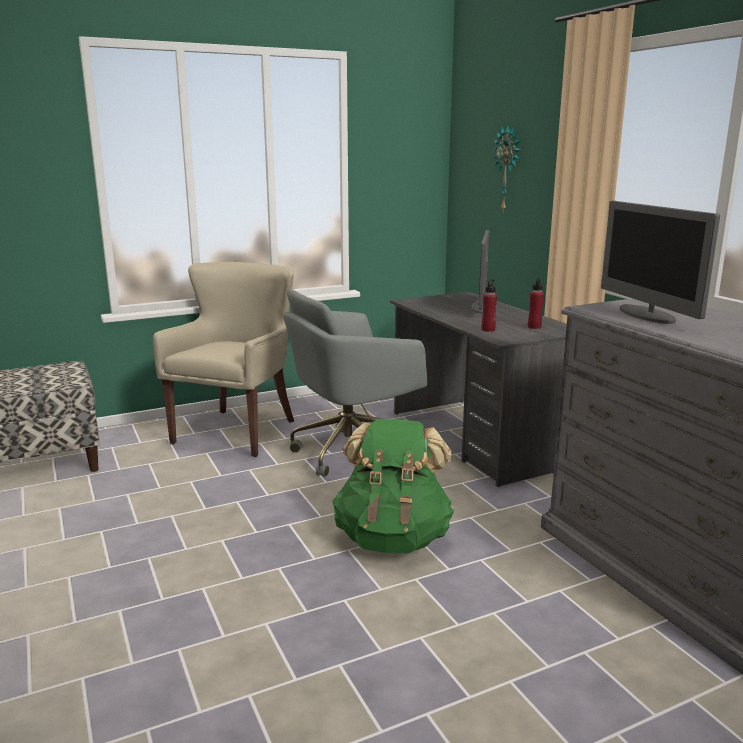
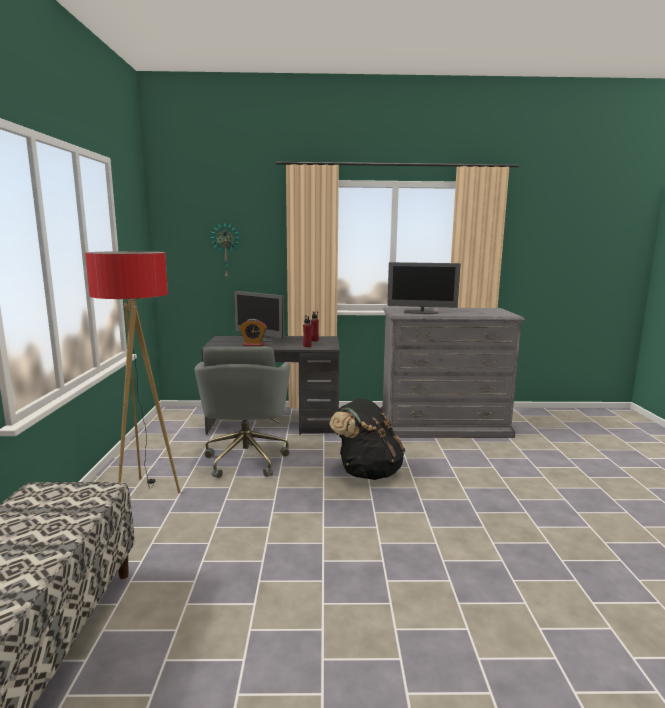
camera: 65 degrees left, 5 degrees down
(238, 431) = (146, 492): beige armchair -> floor lamp
(393, 538) = (367, 472): green backpack -> black backpack
(446, 311) = (253, 345): none -> alarm clock

